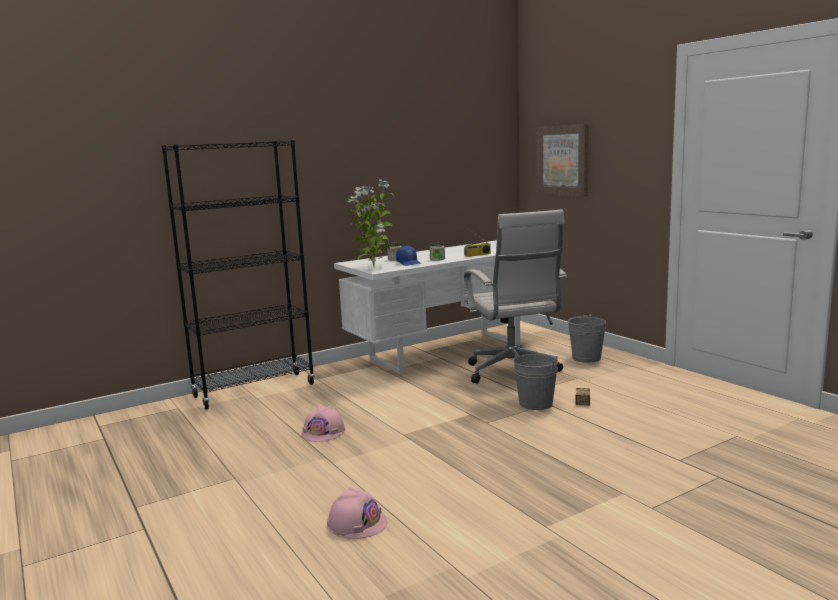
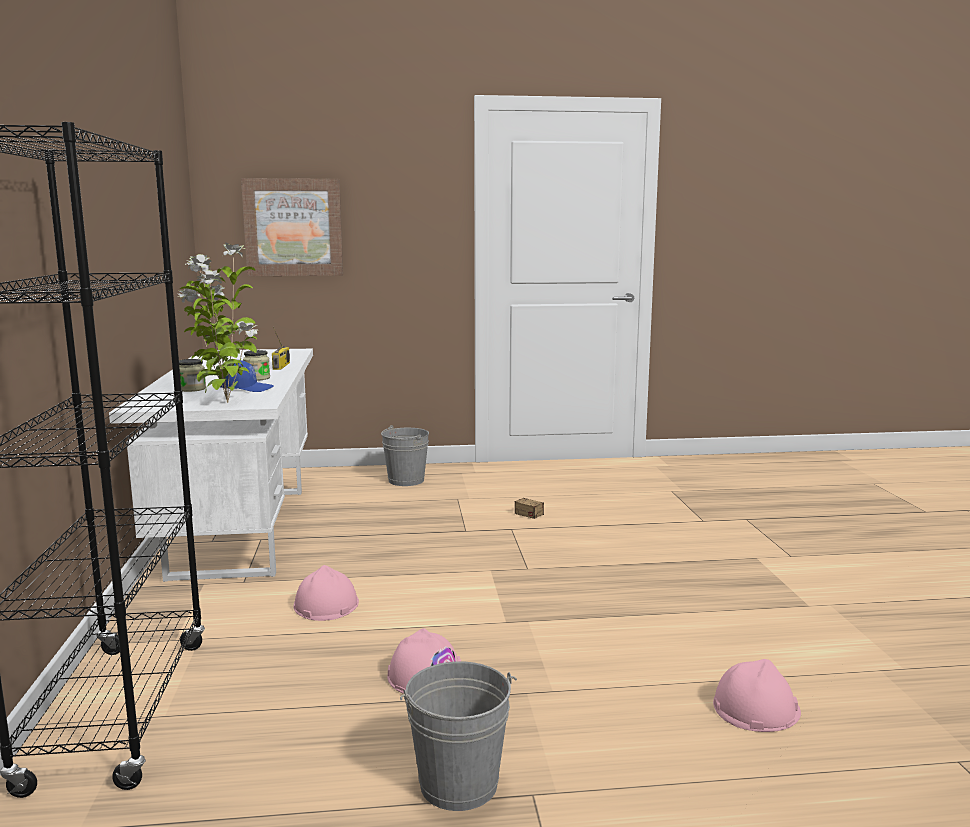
camera: 65 degrees left, 0 degrees up
(379, 392) = (326, 605): none -> pink hard hat
(513, 374) = (396, 519): white office chair -> none
(535, 403) = (503, 533): grey bucket -> grey bucket (458, 784)

